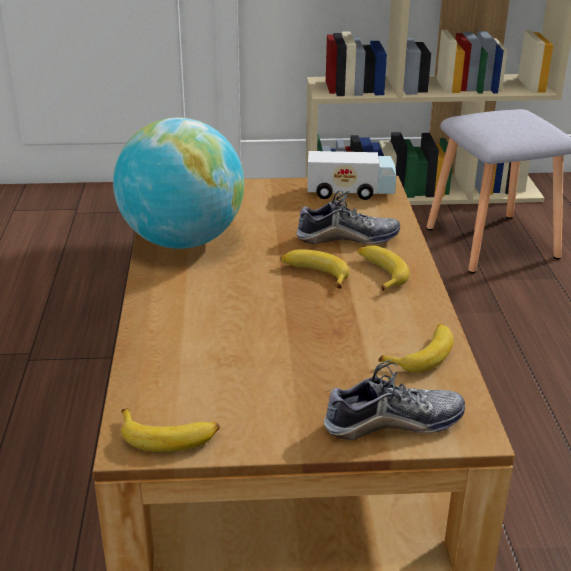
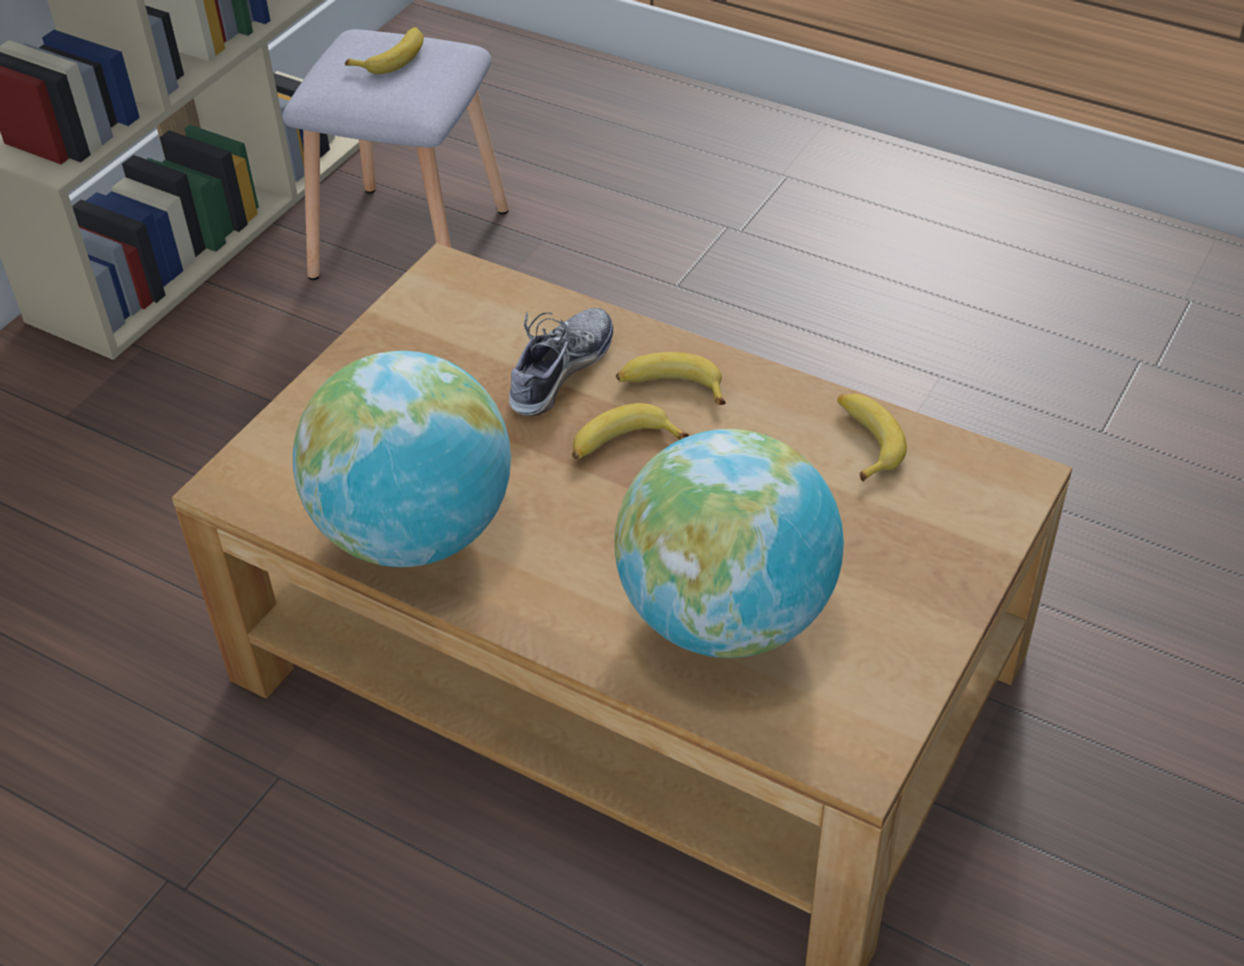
camera: 55 degrees left, 15 degrees up
(169, 436) = (866, 723): banana -> banana (392, 57)
(214, 353) = (726, 615): none -> globe
(351, 192) = (440, 307): toy truck -> none
(392, 423) = (967, 527): shoe -> none

